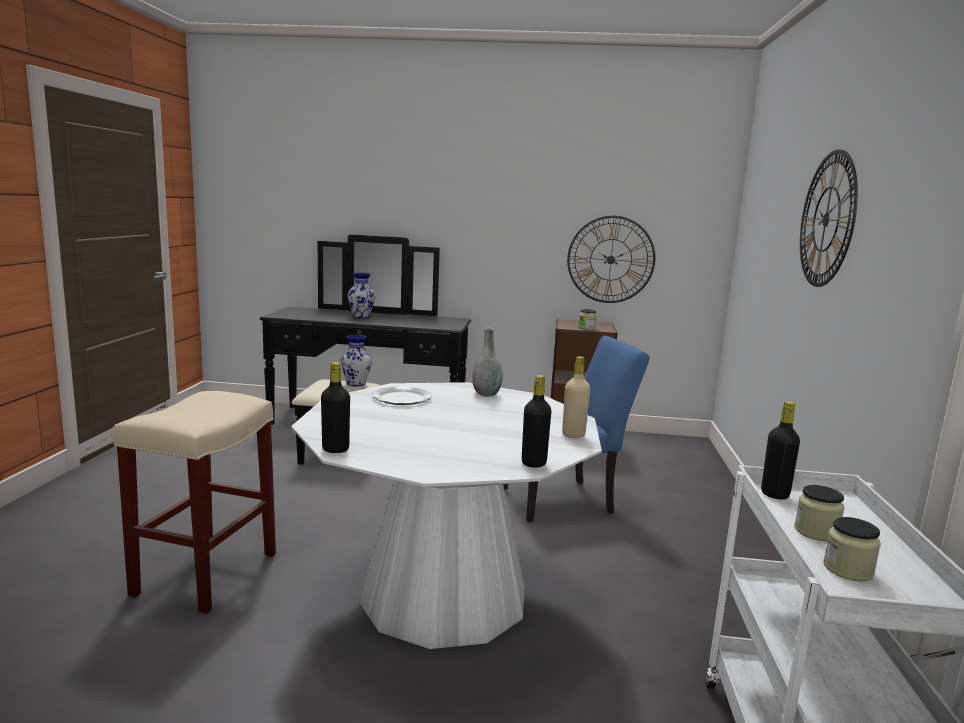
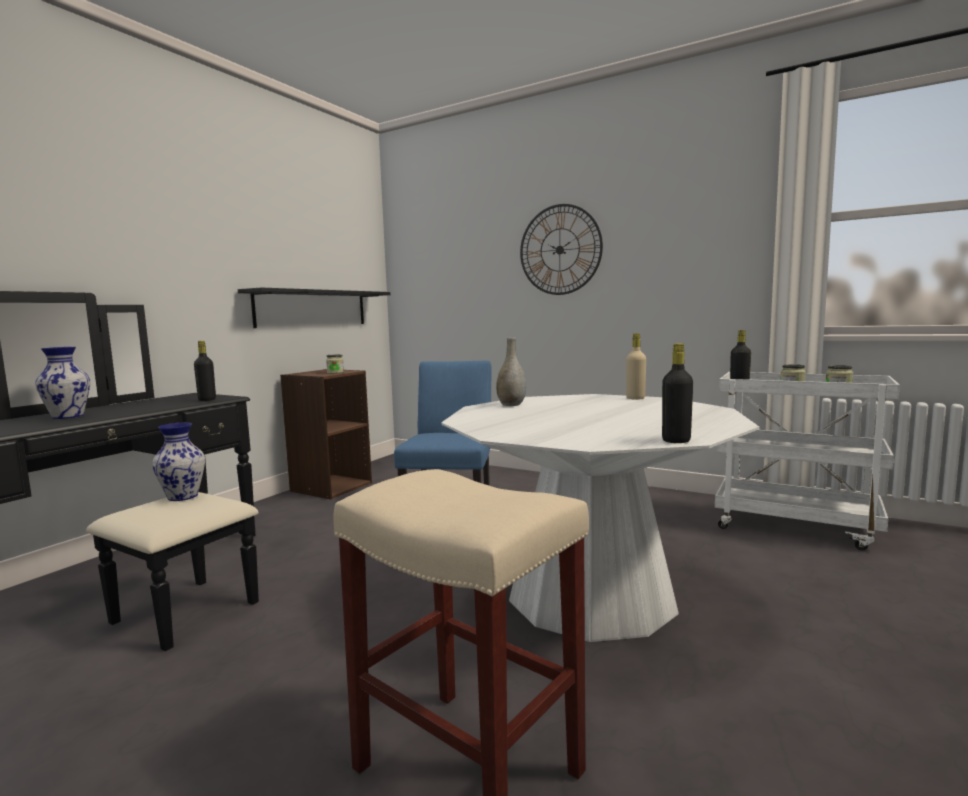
camera: 65 degrees left, 5 degrees down
(402, 398) = (507, 421): plate -> none
(534, 463) = (703, 407): black bottle -> black bottle (207, 400)
(611, 259) = (312, 308): wall clock -> black shelf

